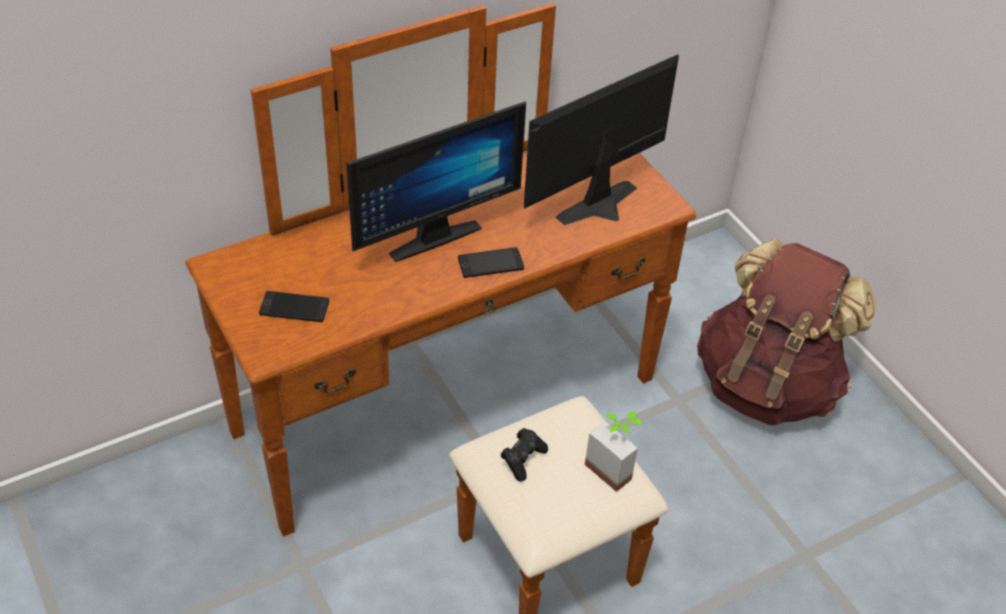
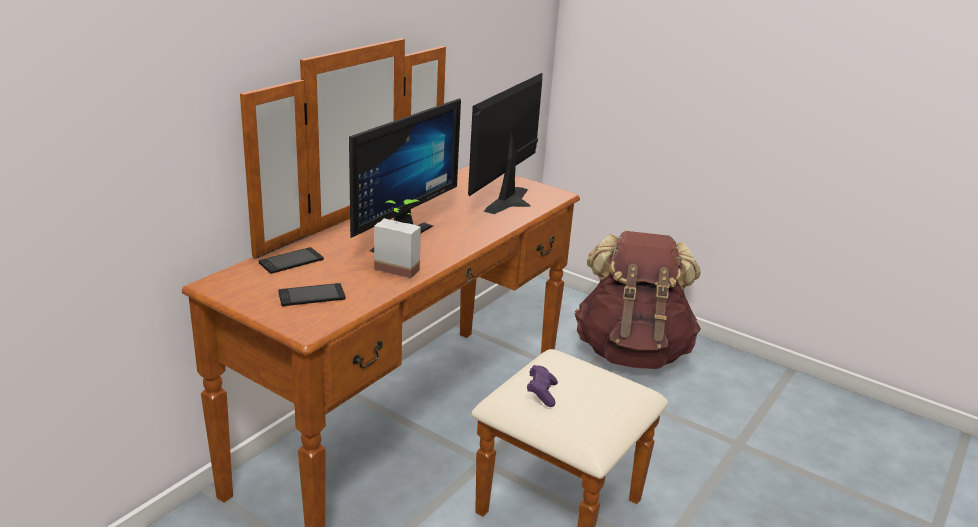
camera: 25 degrees left, 20 degrees down
(490, 263) = (457, 242): phone -> phone (291, 261)
(523, 459) = (541, 393): black game controller -> purple game controller
(614, 467) = (614, 379): potted plant -> potted plant (400, 266)

